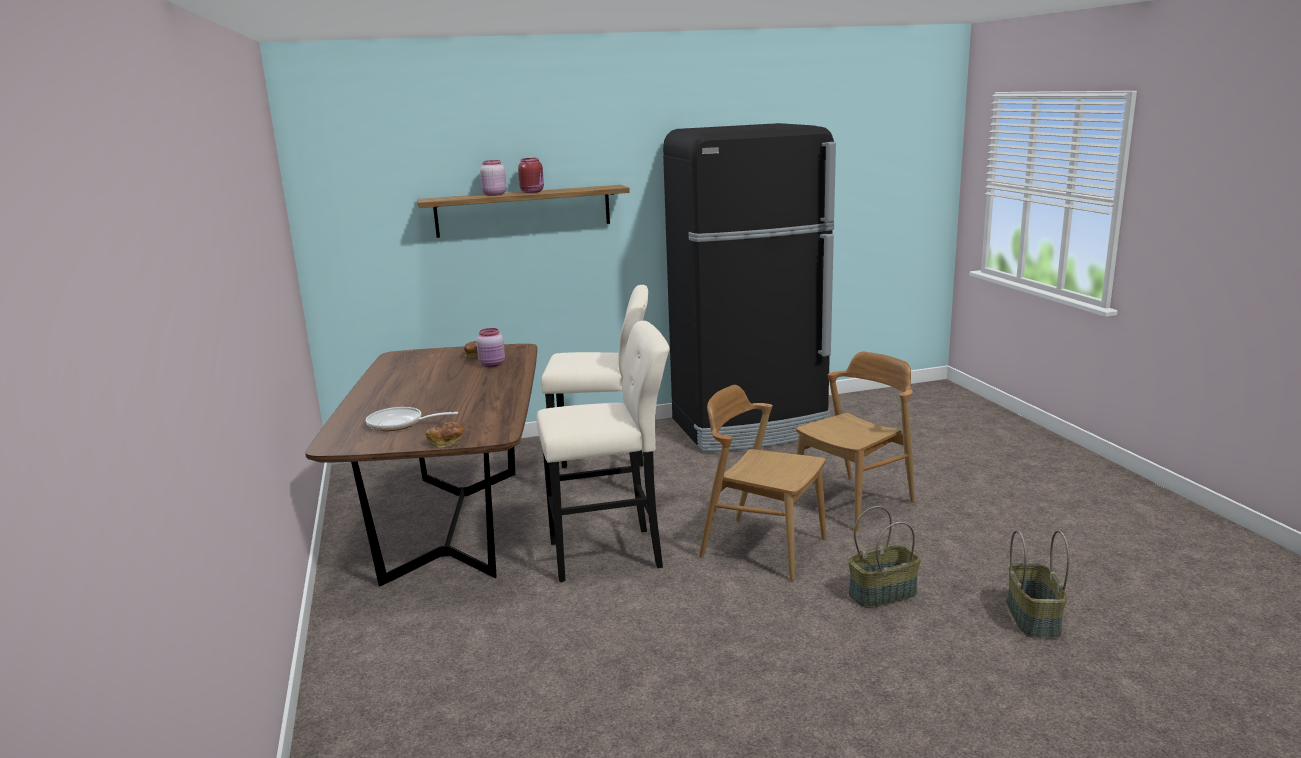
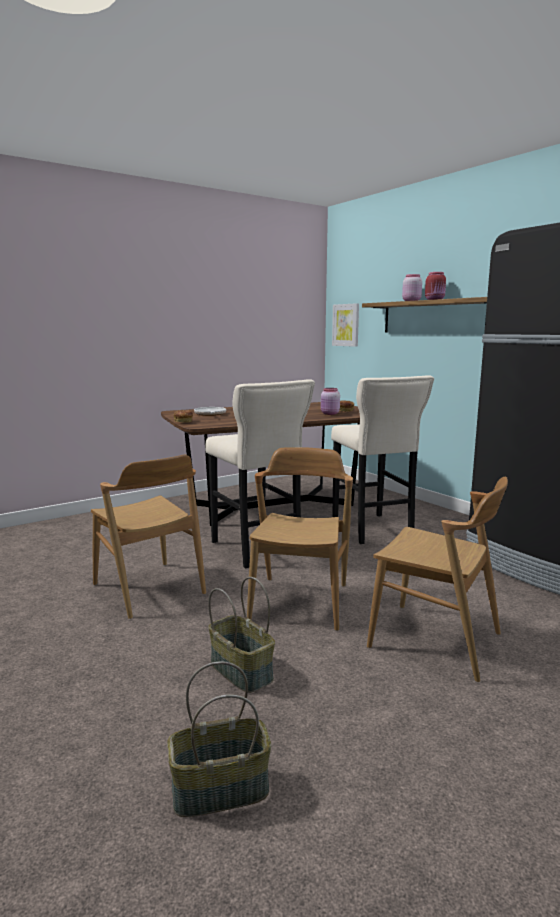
camera: 70 degrees right, 5 degrees down
(348, 234) = (346, 325): none -> picture
(684, 638) = (148, 589): none -> brown chair

